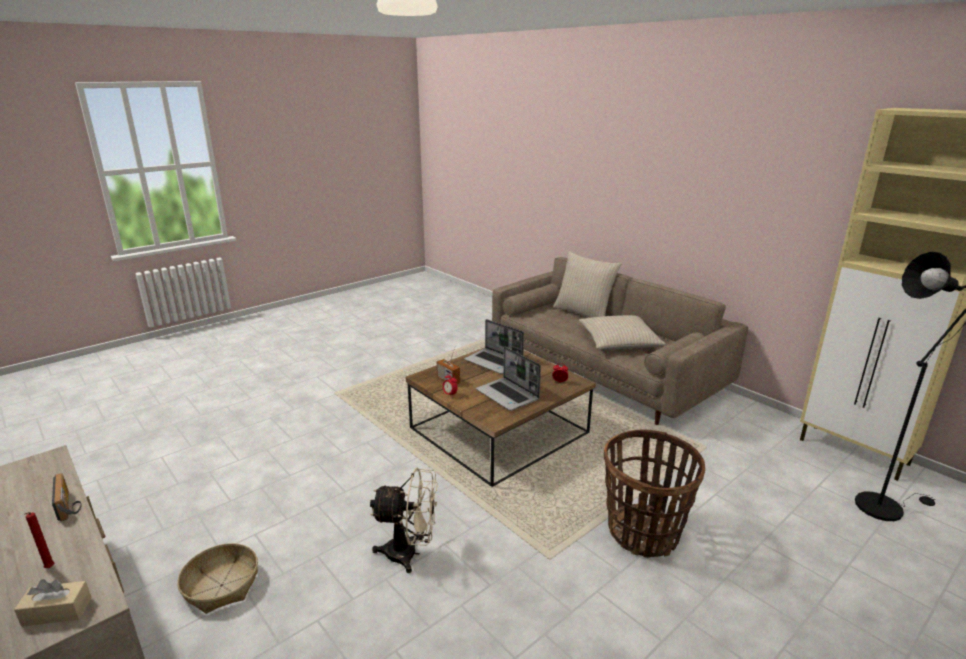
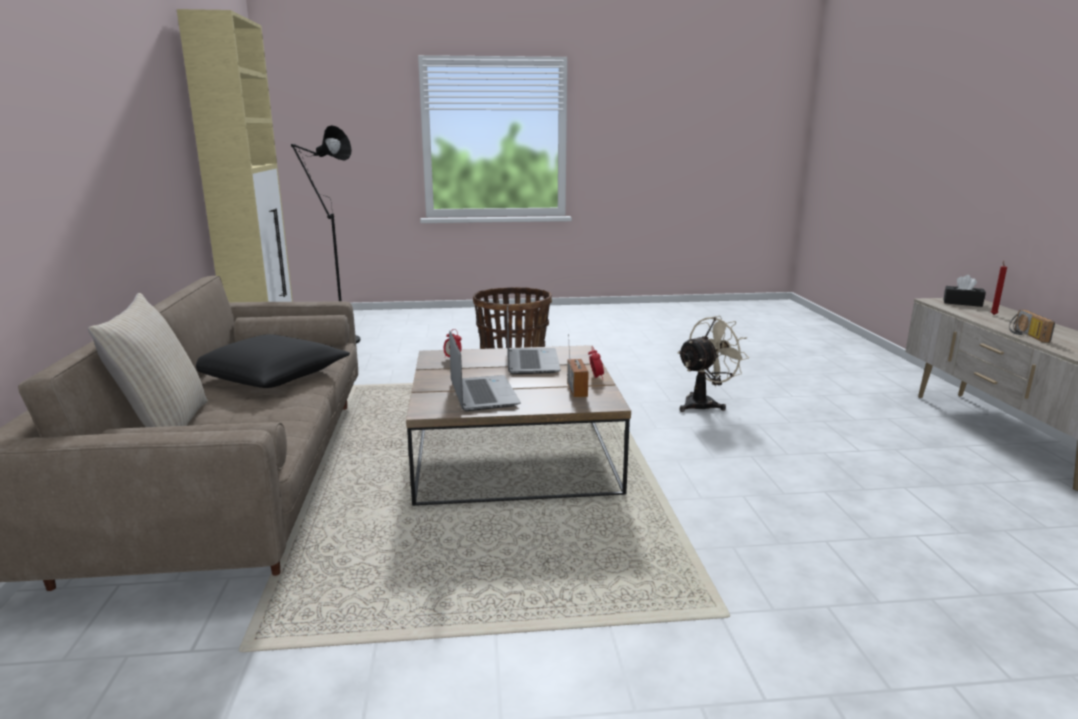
camera: 145 degrees left, 5 degrees down
(57, 611) = (962, 303): beige tissue box -> black tissue box
(222, 585) = (882, 428): basket -> none
(410, 553) = (704, 403): beige fan -> beige fan turned 105 degrees clockwise
(619, 341) = (270, 376): beige pillow -> black pillow

